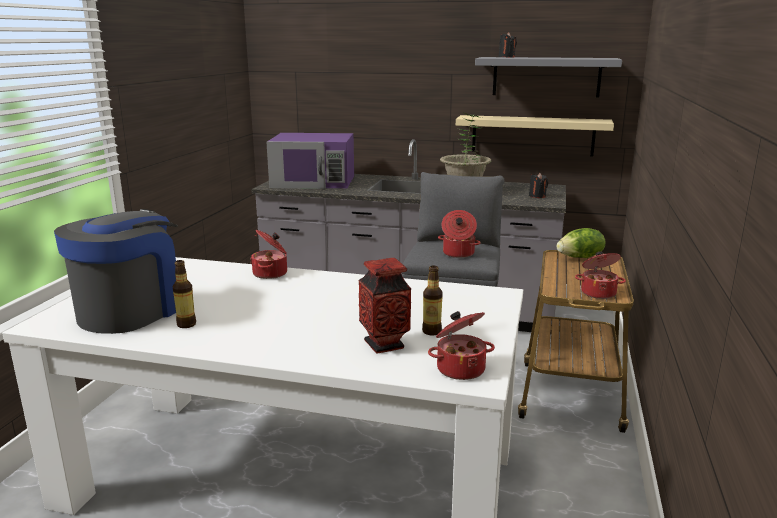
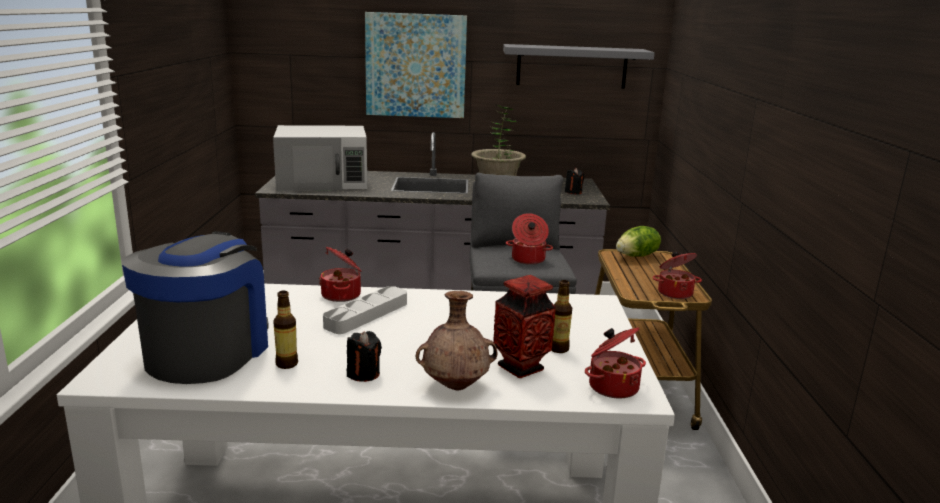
camera: 15 degrees left, 0 degrees up
(280, 290) = (366, 314): none -> grey tray
(314, 181) = (323, 181): purple microwave -> white microwave
(315, 355) = (456, 386): none -> brown vase
(401, 79) = (416, 65): none -> picture
(506, 57) = (534, 45): black candle -> black candle (363, 374)
(532, 135) = (557, 127): beige shelf -> none

